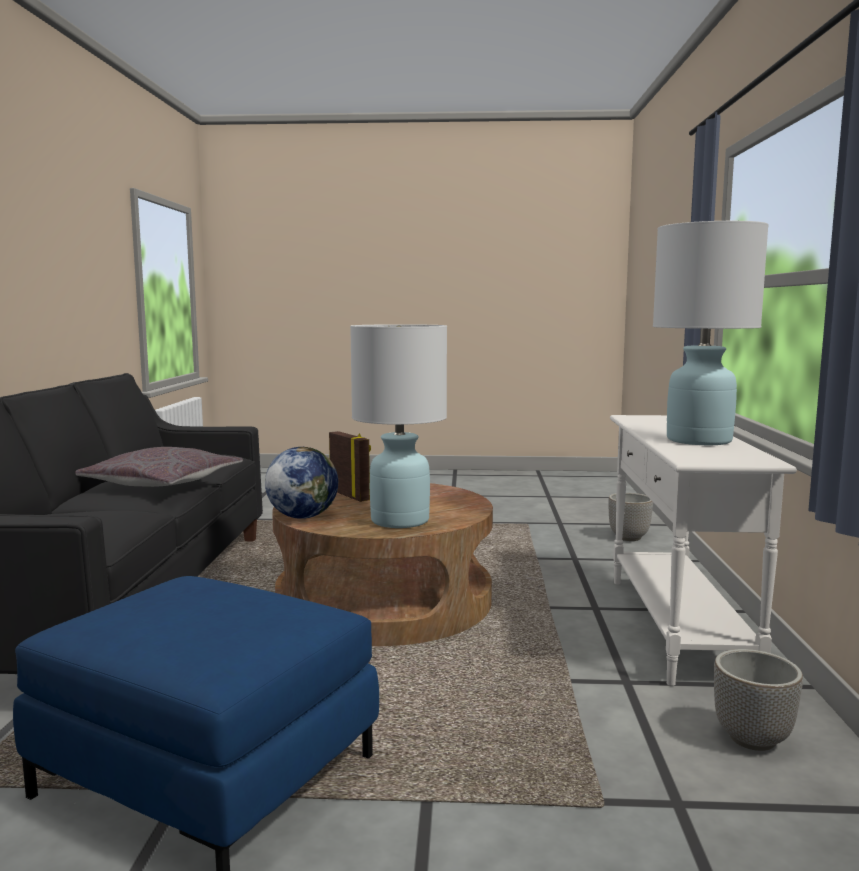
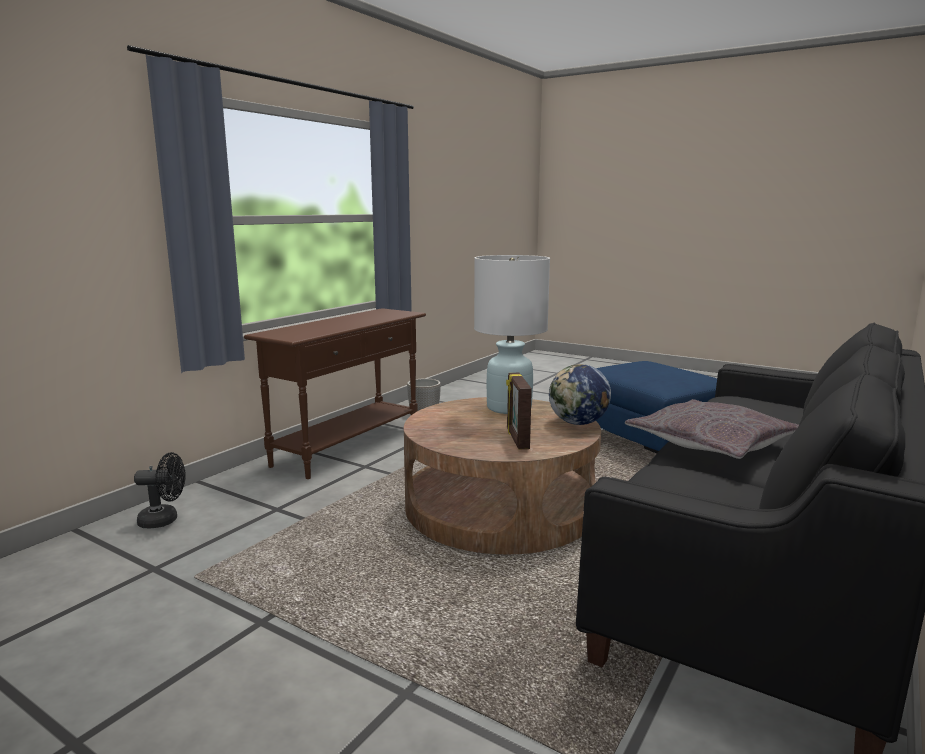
camera: 150 degrees left, 5 degrees up
(629, 538) = (164, 520): planter -> black fan
(676, 627) = (349, 447): white console table -> brown console table
(698, 440) = (356, 319): white table lamp -> none

